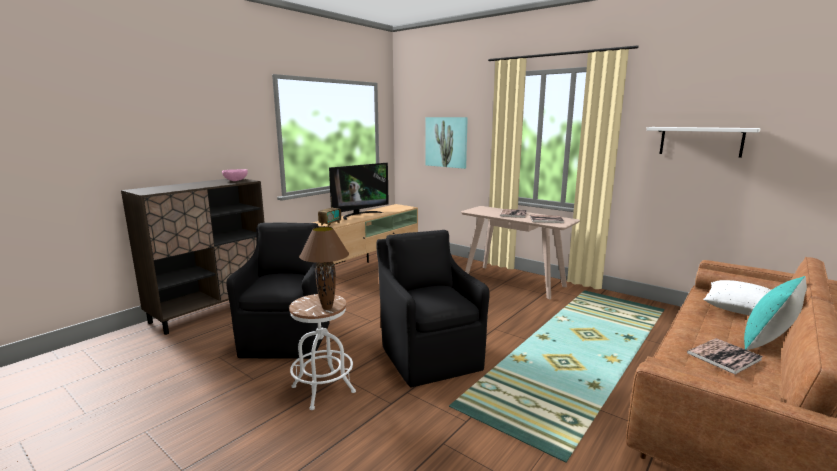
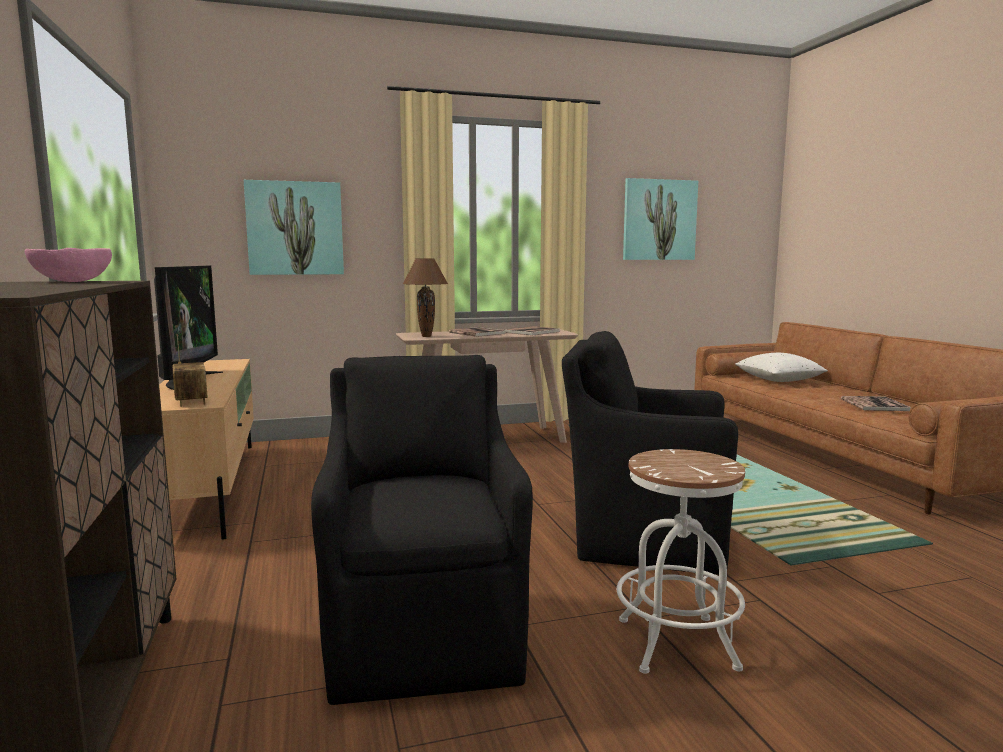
camera: 55 degrees left, 5 degrees down
(288, 338) = (424, 635): black armchair -> black armchair turned 45 degrees clockwise
(327, 308) = (712, 461): brown table lamp -> brown table lamp (426, 336)
(700, 141) = (659, 220): white shelf -> picture
(768, 343) = (851, 392): turquoise pillow -> none

